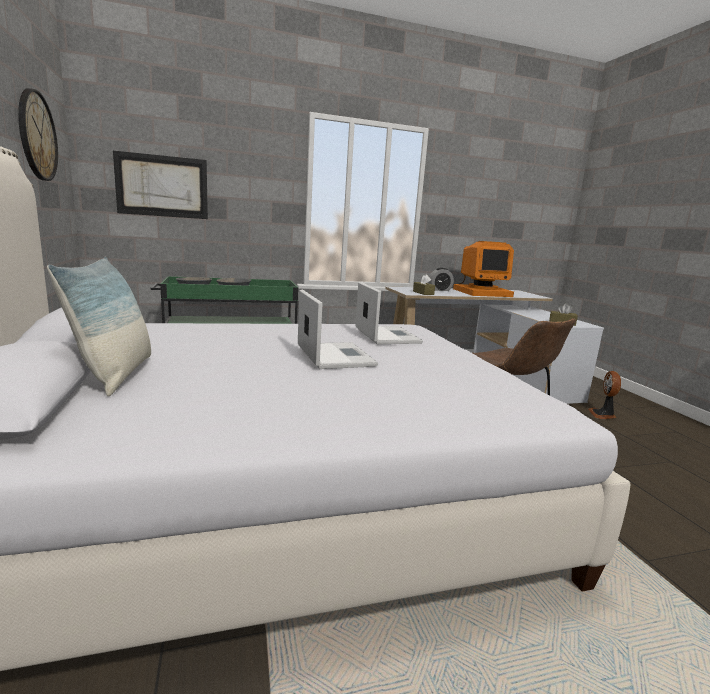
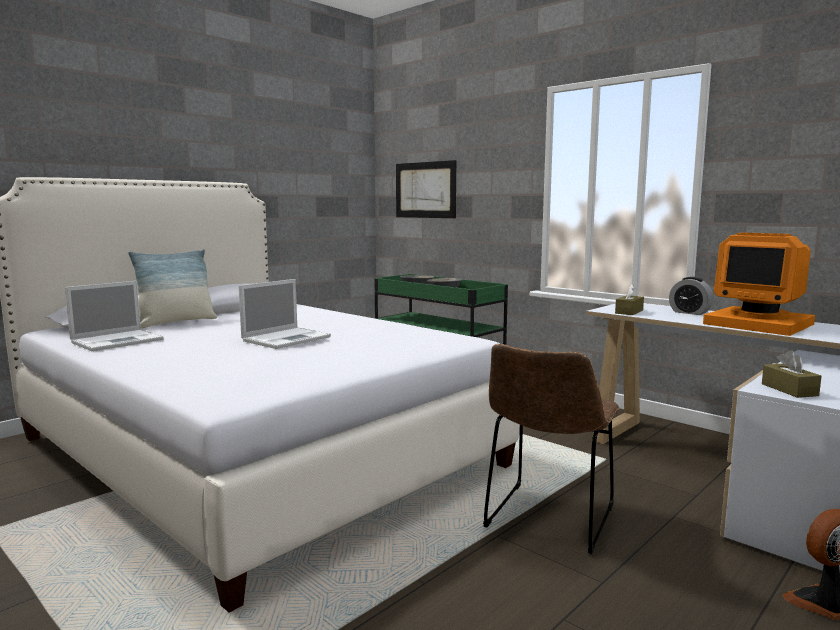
camera: 60 degrees right, 5 degrees down
(37, 136) = (317, 165): wall clock -> none
(386, 335) = (398, 339): laptop -> laptop (119, 340)

